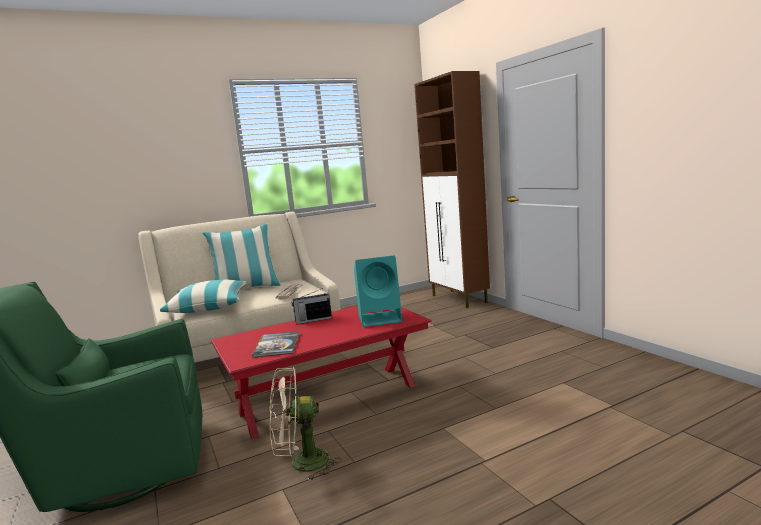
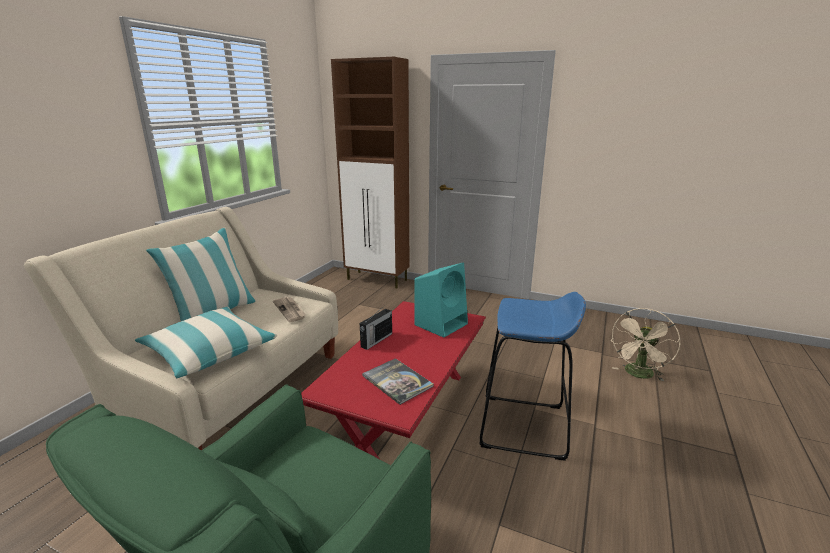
camera: 40 degrees left, 10 degrees up
(301, 464) = (478, 492): beige fan -> beige fan (638, 375)
(410, 436) = (523, 426): none -> blue stool

